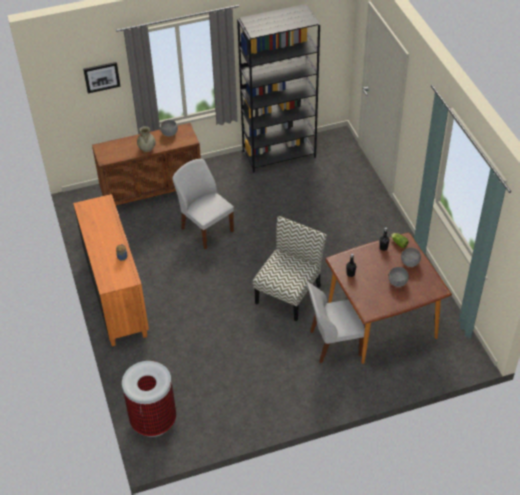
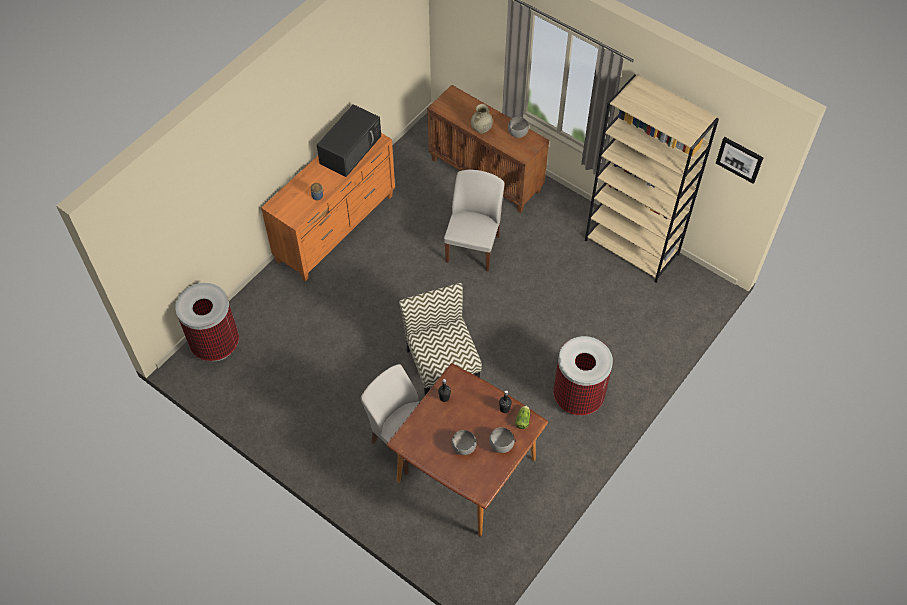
camera: 55 degrees right, 10 degrees up
(97, 219) = (351, 149): none -> black microwave
(101, 77) = (486, 27): picture -> picture (739, 159)
(279, 154) = (632, 247): black bookcase -> beige bookcase
(288, 293) = (441, 365): chair -> chair turned 105 degrees counterclockwise
(370, 236) = (578, 397): none -> trash can

